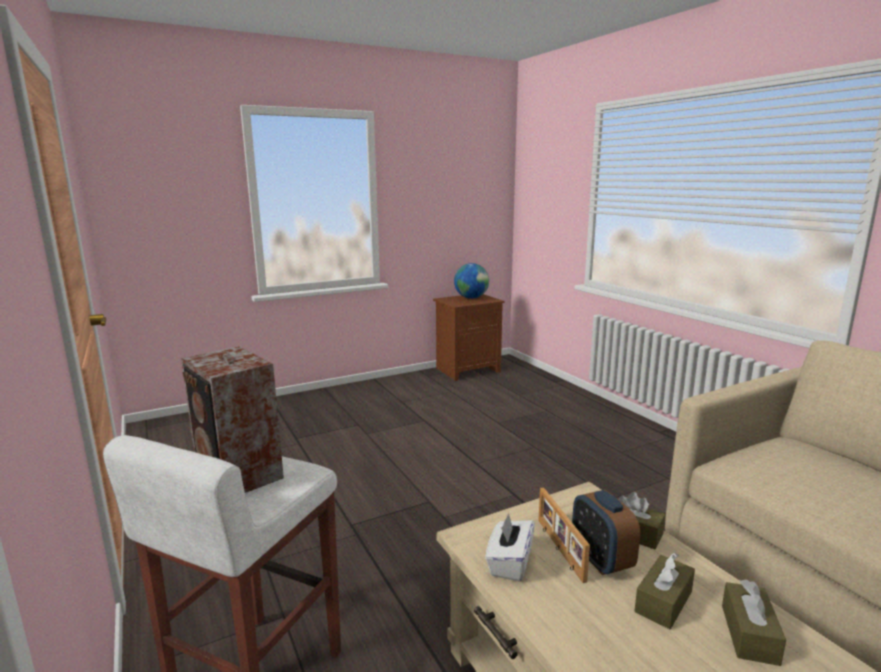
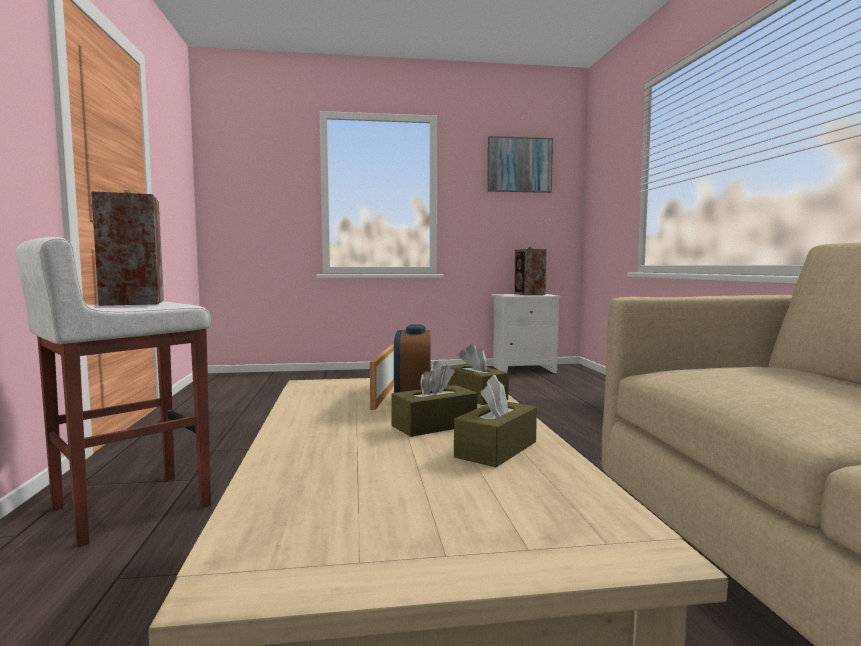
camera: 20 degrees right, 10 degrees down
(456, 164) = (519, 165): none -> picture
(468, 370) = (524, 369): brown nightstand -> white nightstand
(471, 298) = (529, 294): globe -> speaker
(509, 563) = (321, 396): white tissue box -> none

